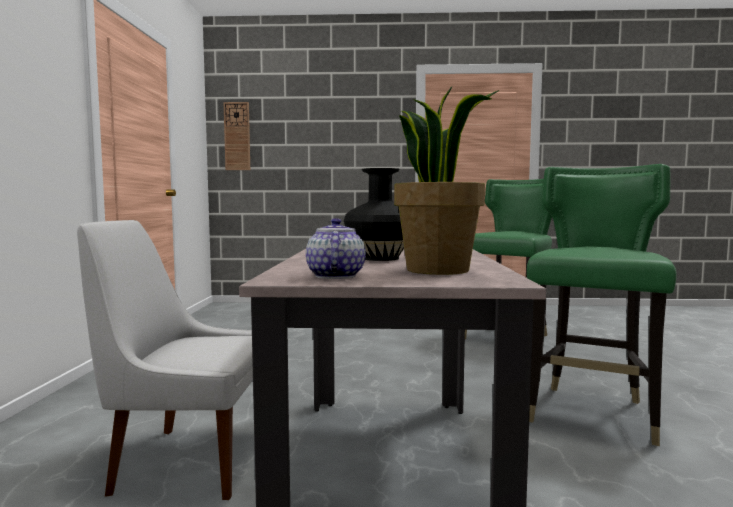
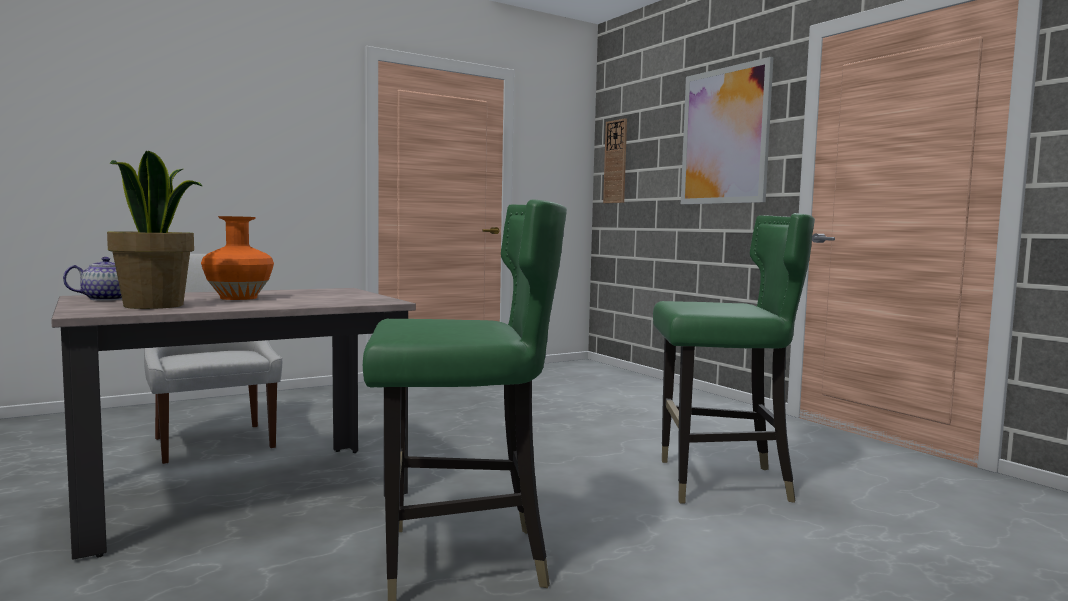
camera: 55 degrees right, 0 degrees up
(352, 126) = (725, 136): none -> picture
(381, 258) = (238, 298): black vase -> orange vase

